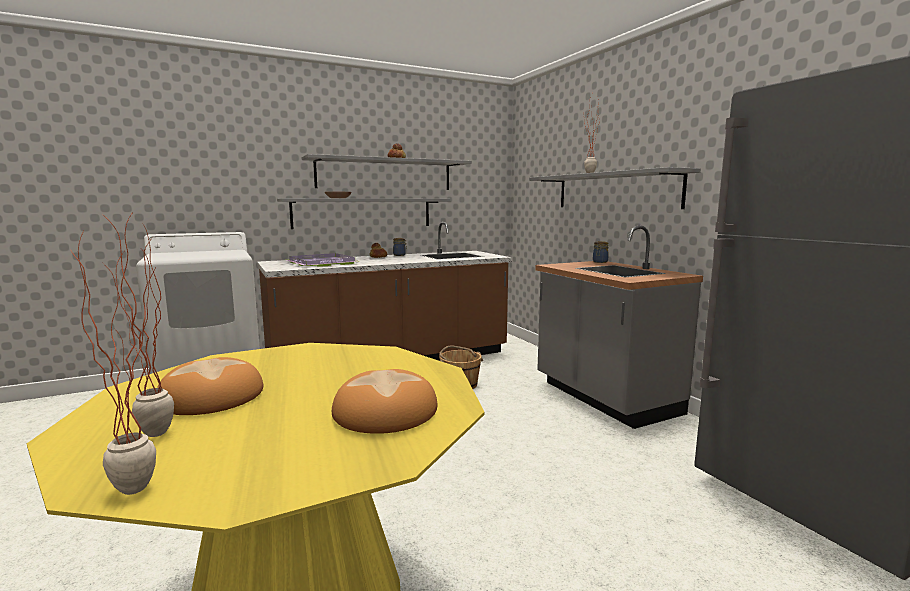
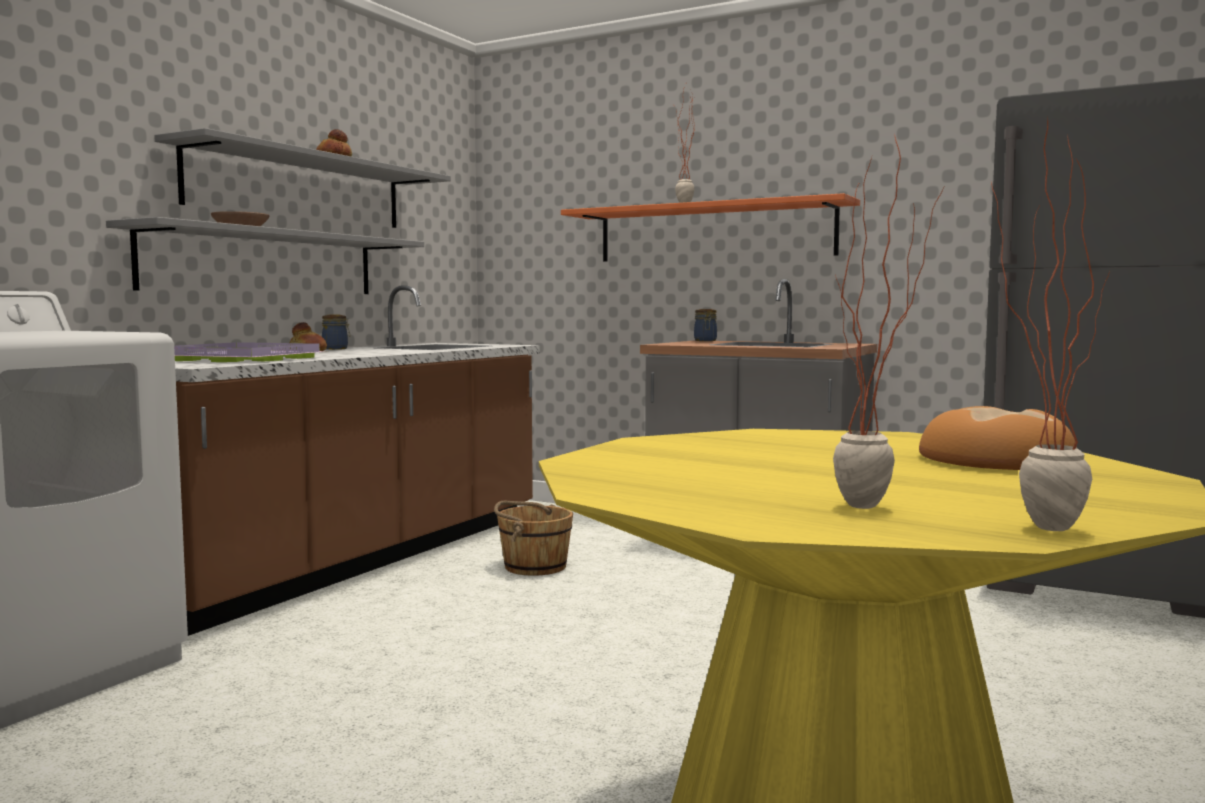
camera: 35 degrees left, 5 degrees down
(211, 397) = (764, 481): bread -> none
(615, 191) = (714, 233): grey shelf -> orange shelf

